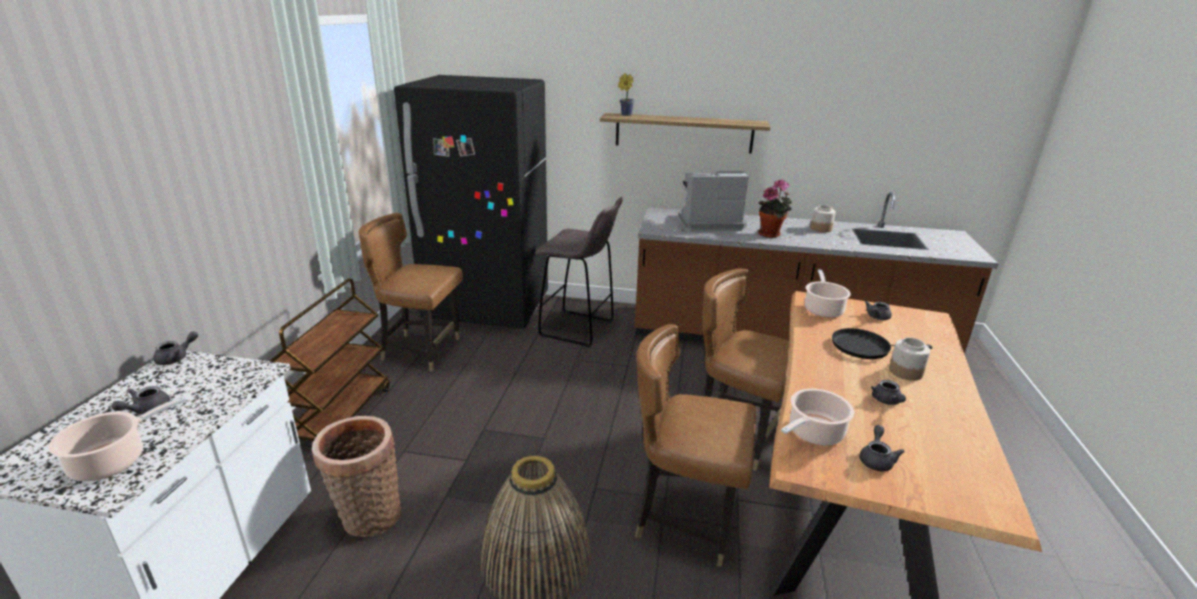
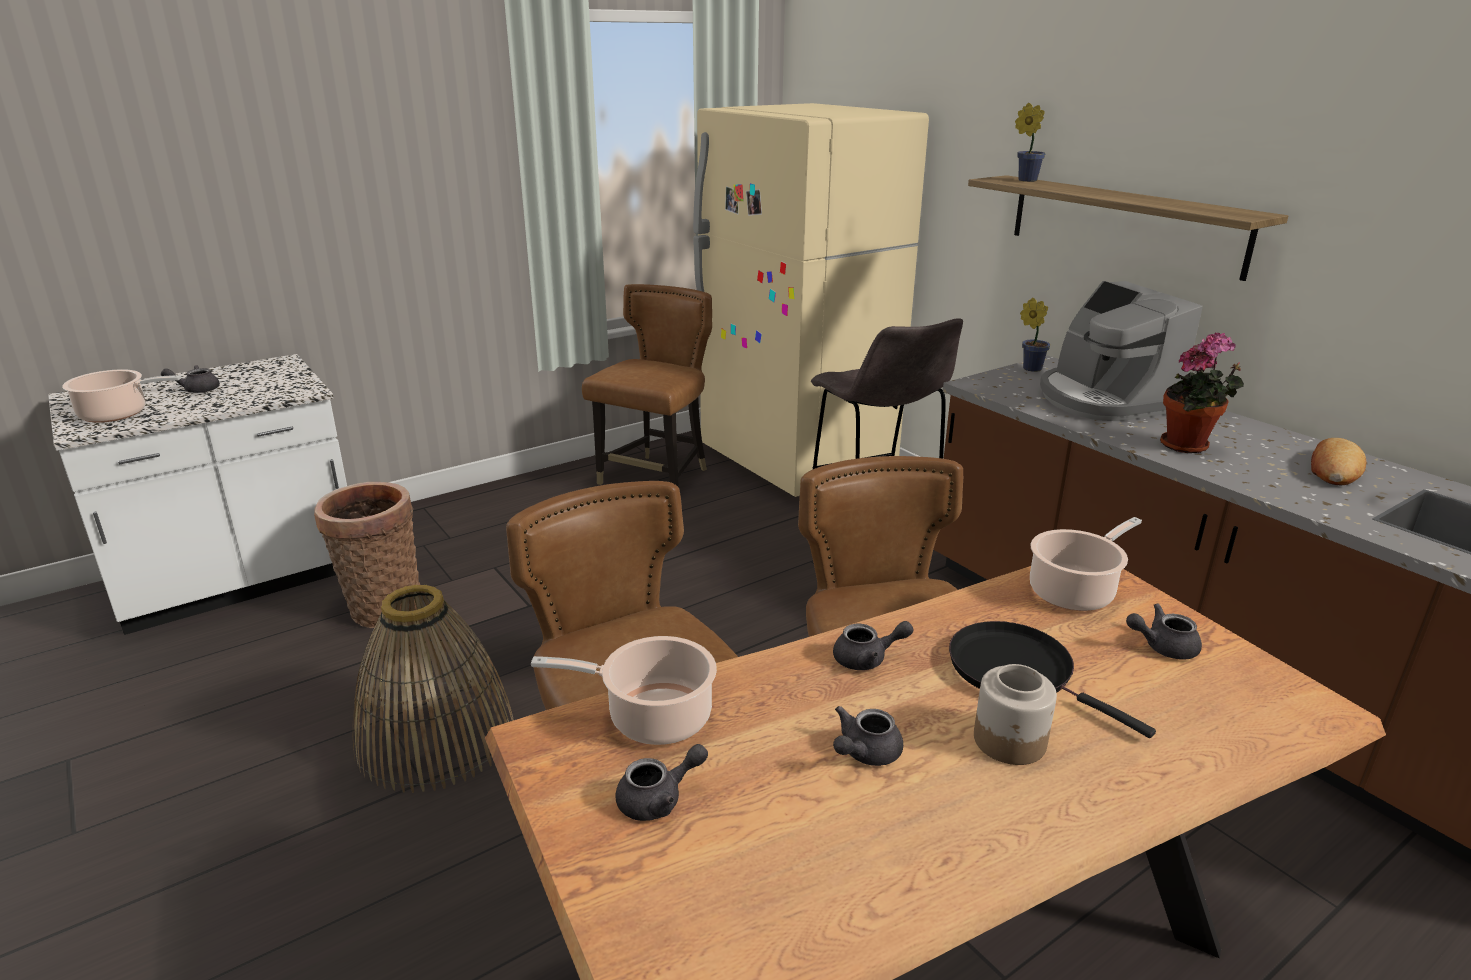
camera: 45 degrees right, 0 degrees up
(177, 358) = (284, 361): grey teapot -> grey teapot (867, 659)
(340, 417) = (495, 510): brown cart -> none
(421, 351) = (656, 478): brown chair -> brown chair turned 60 degrees clockwise
(487, 309) = (797, 461): black fridge -> beige fridge
(655, 215) = (1029, 368): none -> potted plant
(709, 223) = (1103, 400): coffee machine -> coffee machine turned 150 degrees counterclockwise
(821, 229) = (1333, 469): jar -> bread

